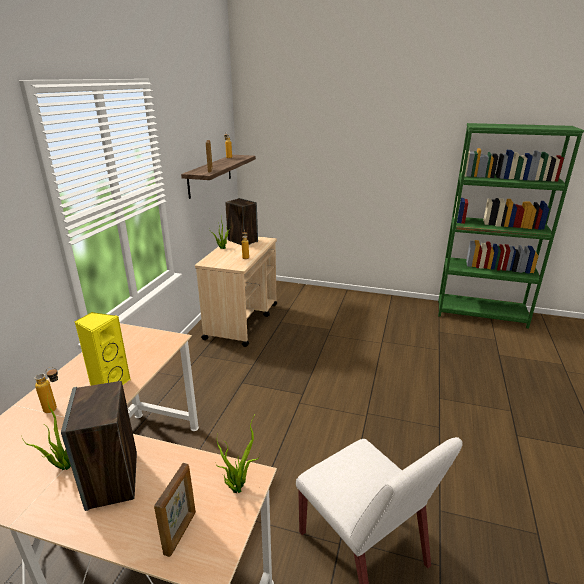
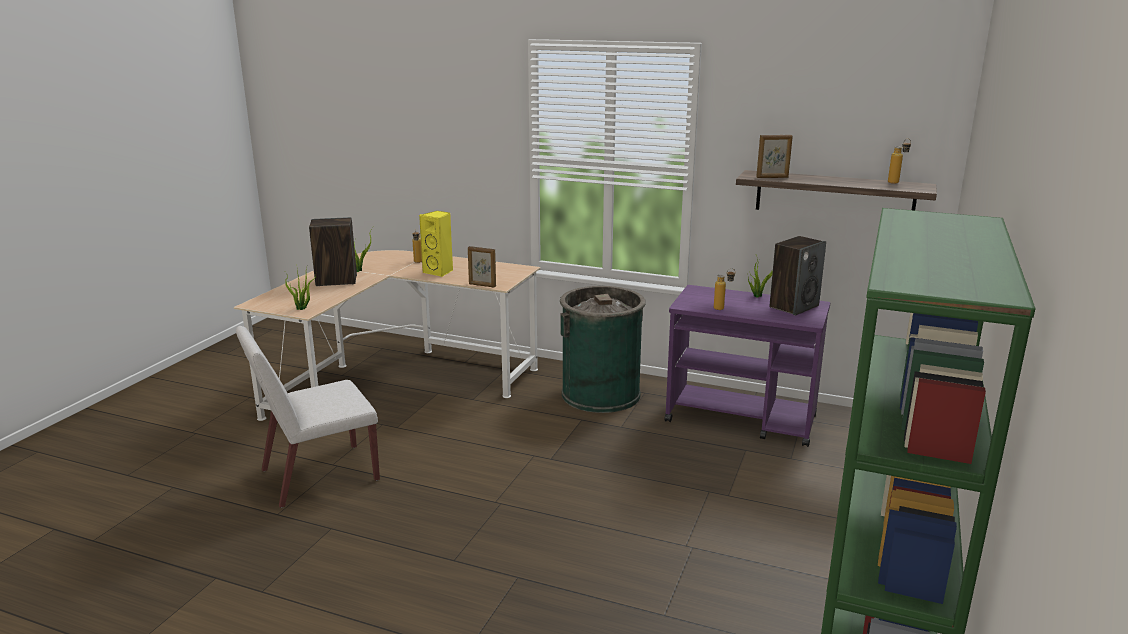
camera: 95 degrees right, 5 degrees down
(181, 532) = (281, 297): picture frame -> picture frame (482, 285)
(199, 374) = (601, 394): none -> green trash can
(242, 321) = (742, 419): beige cart -> purple cart

